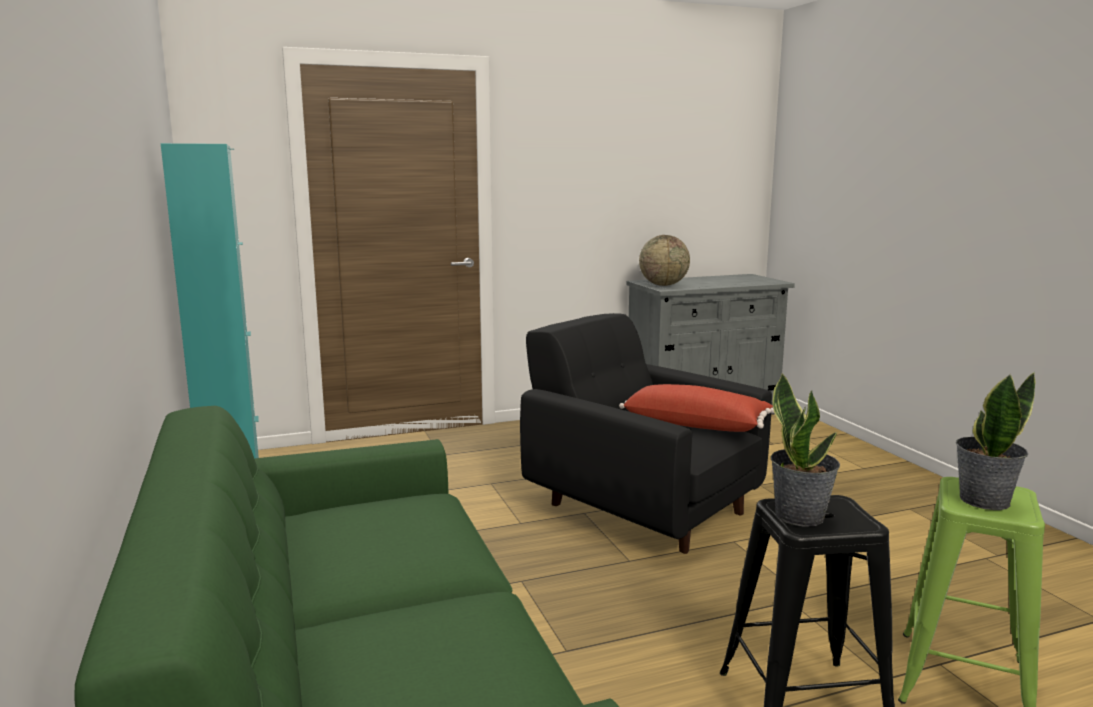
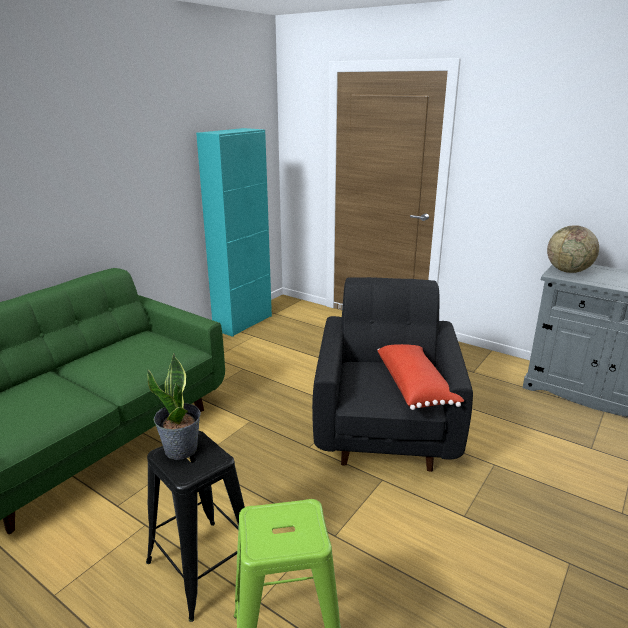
camera: 55 degrees right, 10 degrees up
(983, 500) = (275, 525): potted plant -> none

